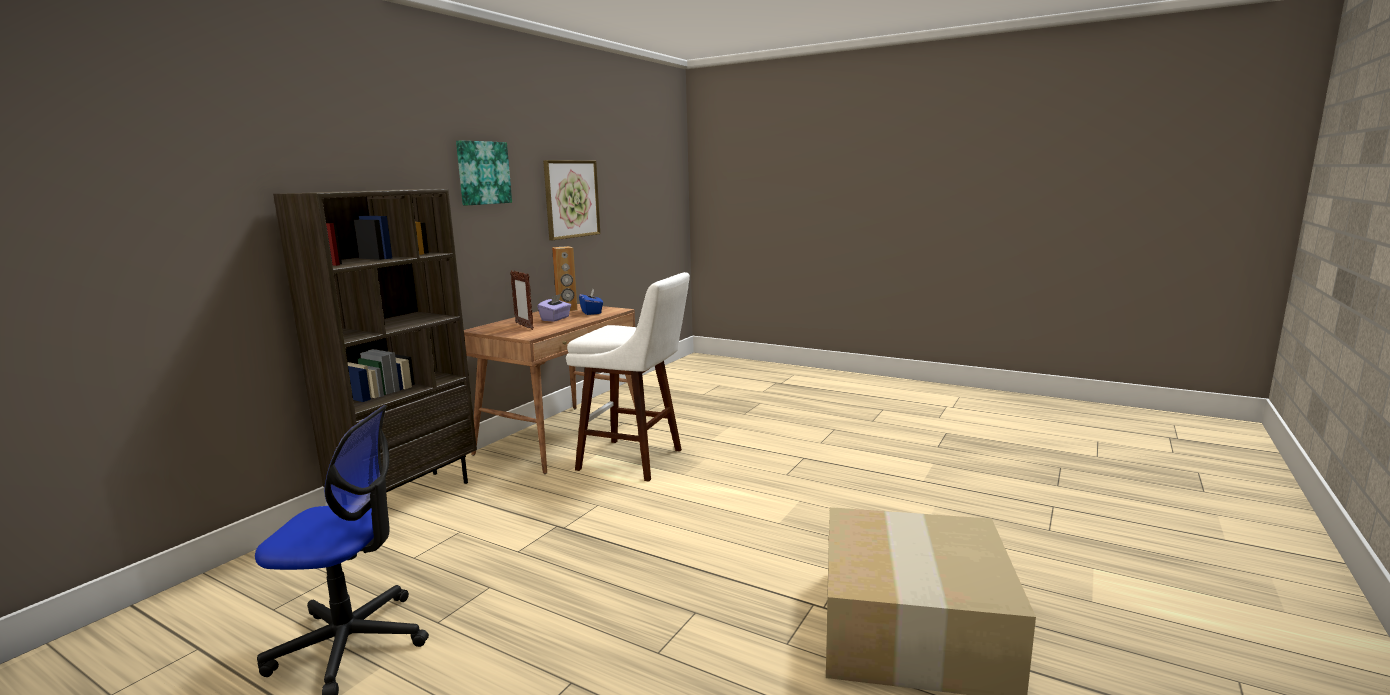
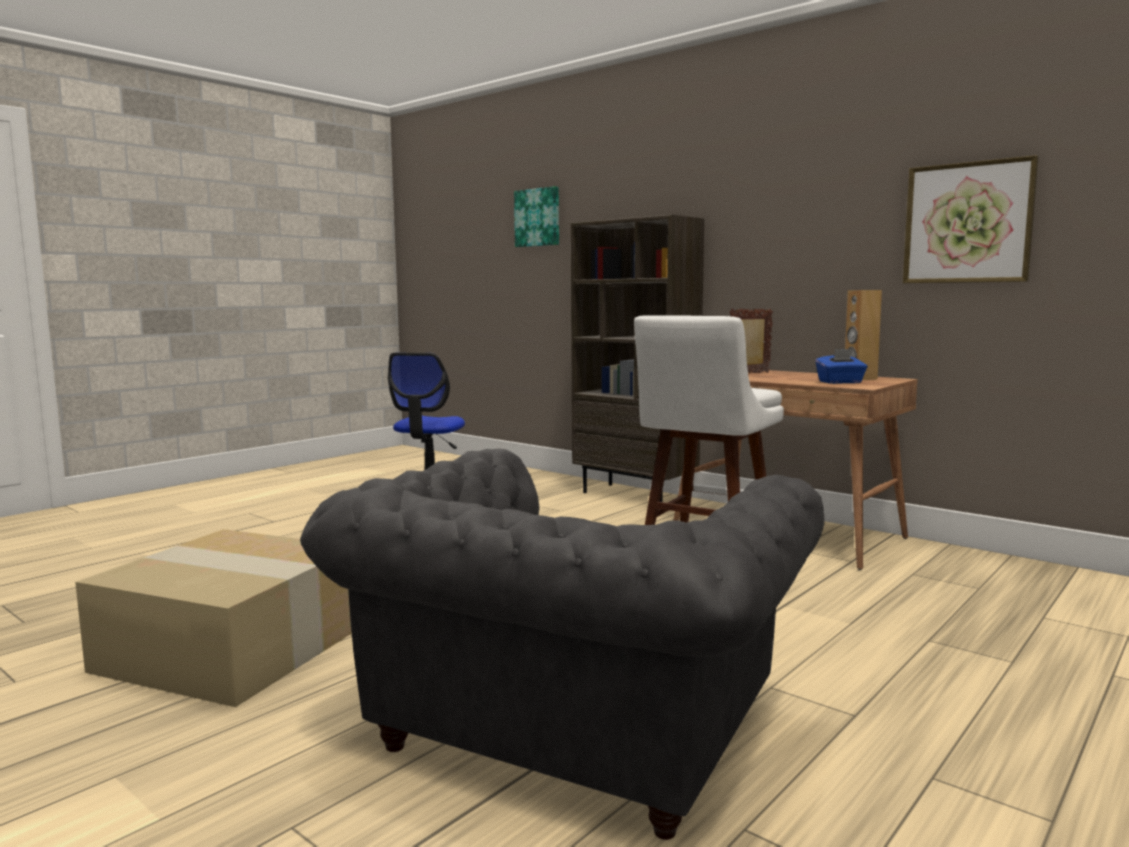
camera: 100 degrees right, 5 degrees down
(482, 173) = (802, 195): picture -> picture (538, 217)
(555, 319) = (794, 377): purple tissue box -> none
(906, 481) = (567, 733): none -> grey armchair

